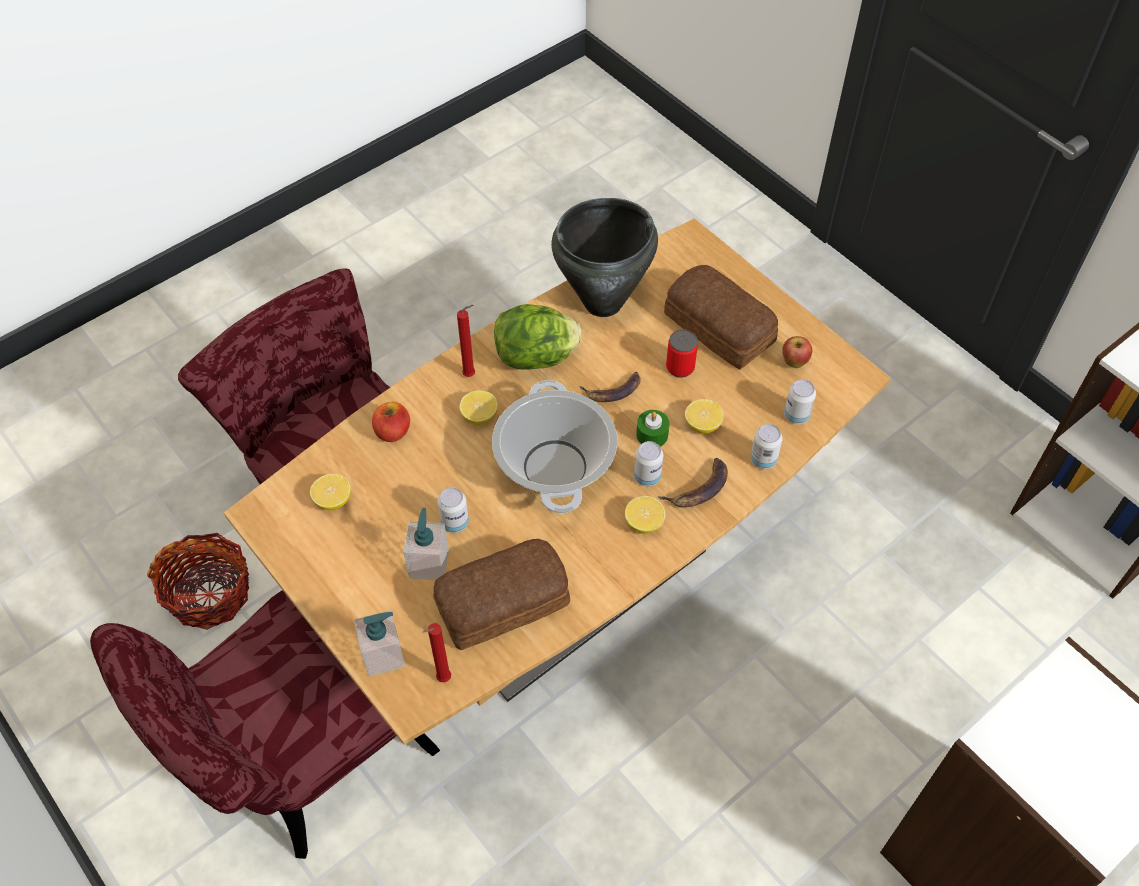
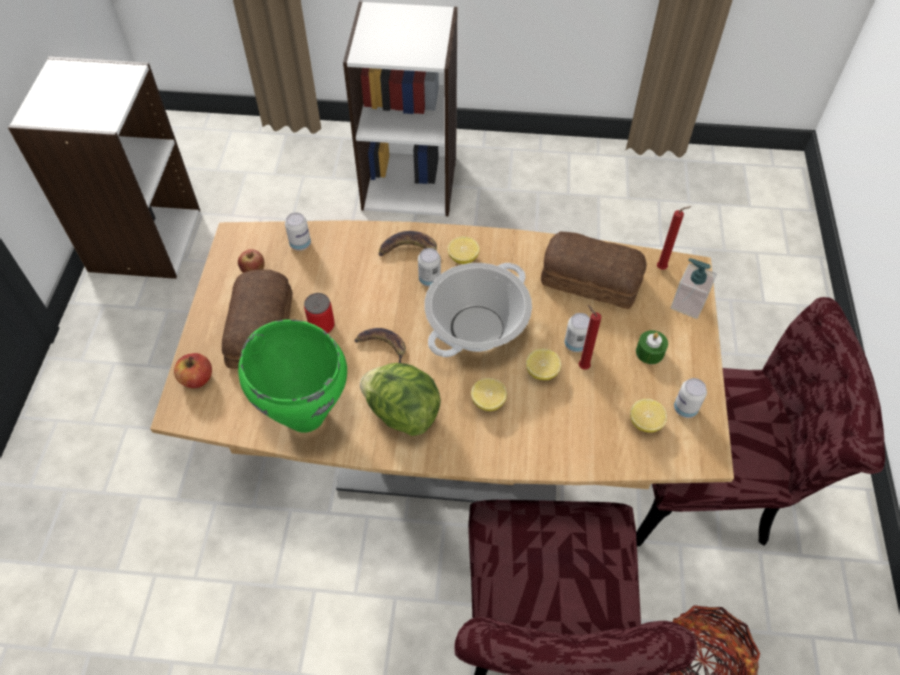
camera: 135 degrees left, 0 degrees up
(392, 431) = (560, 440): apple -> apple (197, 379)
(429, 564) = (615, 332): soap dispenser -> none
(471, 375) = (461, 438): red candle -> red candle (582, 366)
(604, 303) = (305, 414): black cooking pot -> green cooking pot
(652, 435) = (395, 300): green candle -> green candle (650, 352)
(702, 425) = (358, 281): lemon -> lemon (542, 372)
(763, 460) = (353, 237): can -> can (685, 409)

